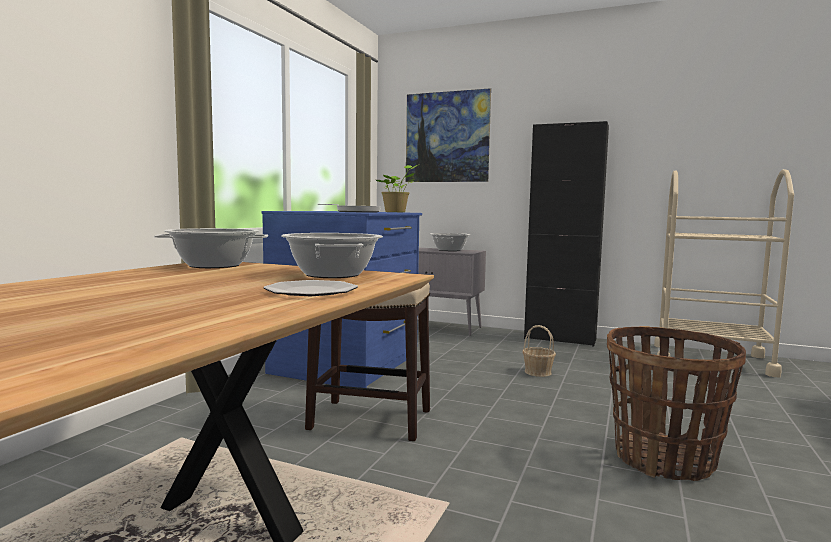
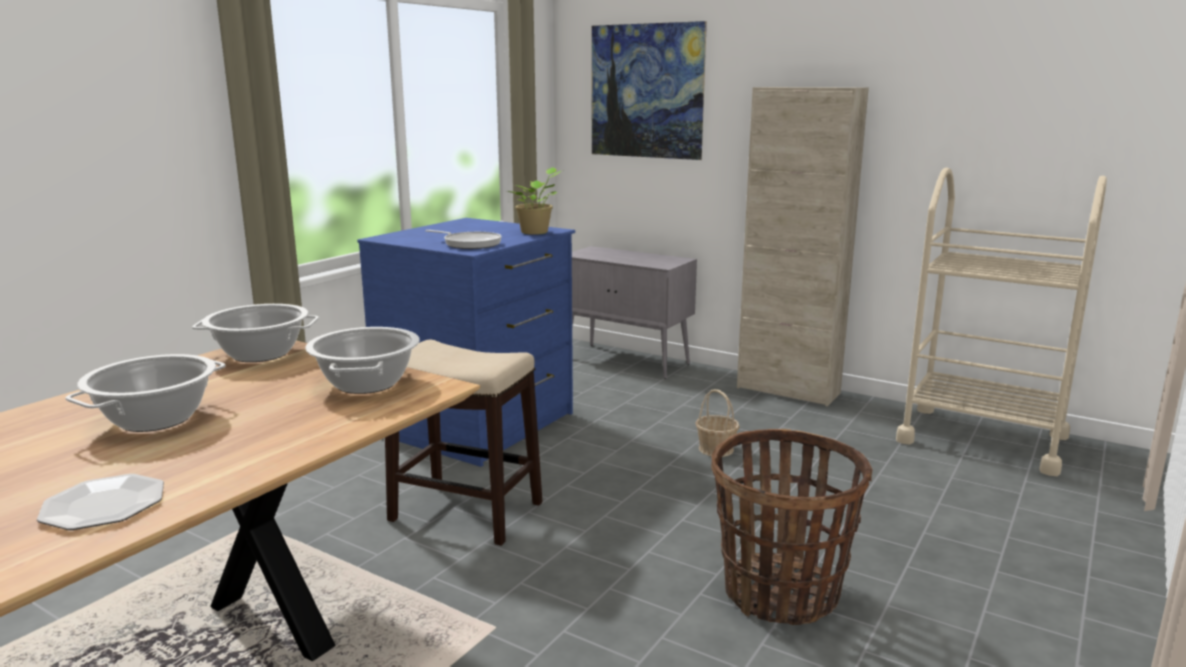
camera: 10 degrees right, 10 degrees up
(311, 291) = (309, 429): plate -> plate (103, 505)
(449, 250) = (644, 258): cooking pot -> cooking pot (155, 419)
(560, 339) = (788, 390): black cabinet -> beige cabinet

